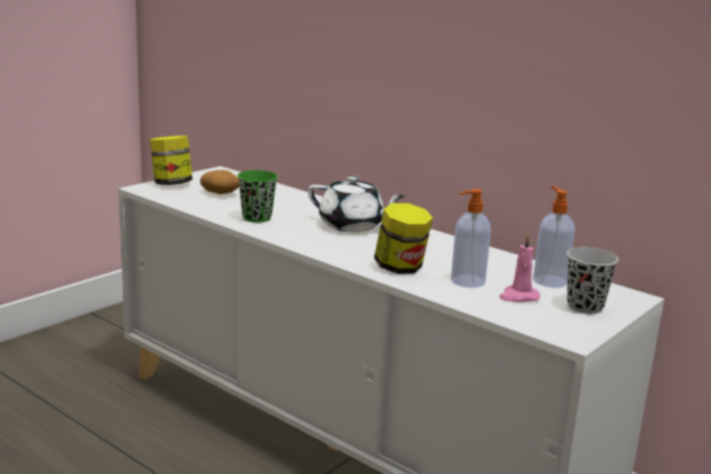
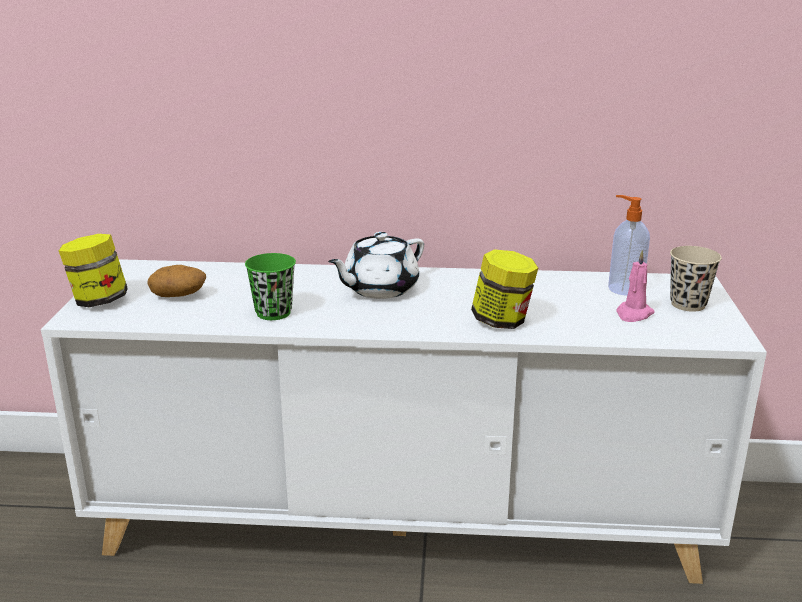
camera: 35 degrees left, 5 degrees up
(352, 226) = (379, 289): white teapot -> white teapot turned 150 degrees clockwise
(466, 282) = (573, 314): soap dispenser -> none
(584, 307) = (688, 304): black cup -> beige cup

